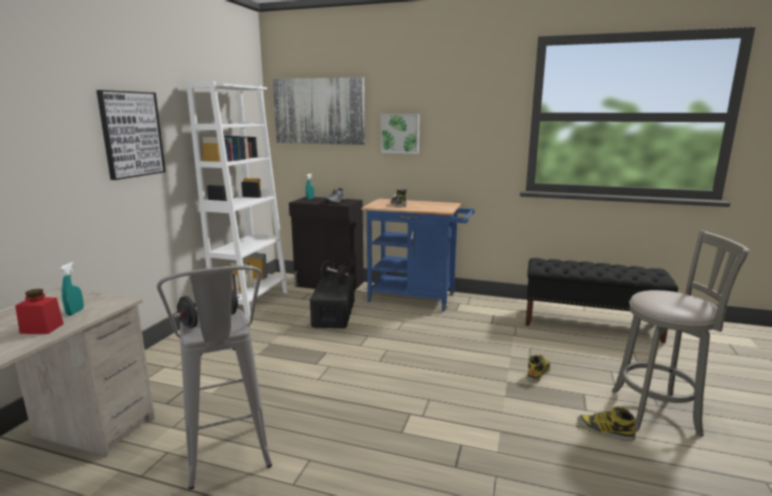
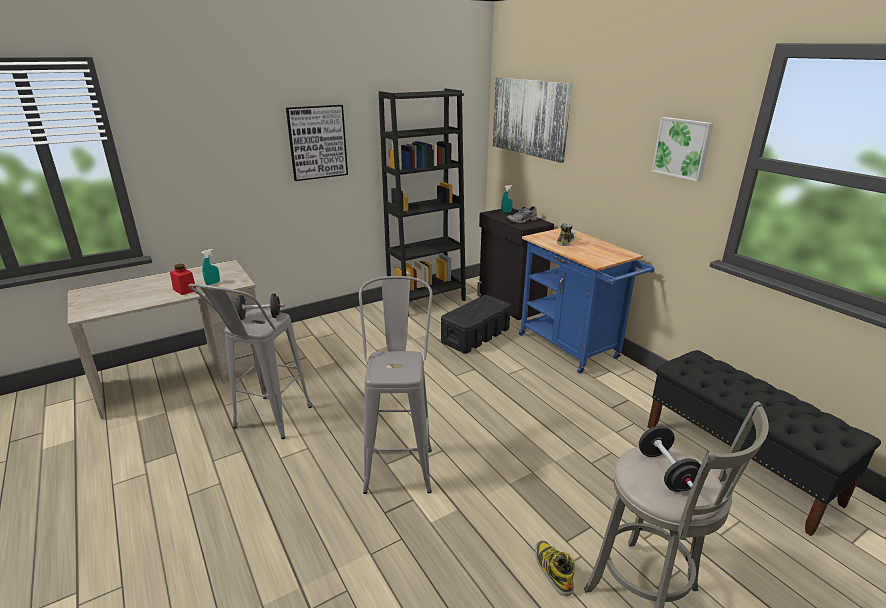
camera: 40 degrees right, 10 degrees up
(251, 302) = (426, 300): white bookcase -> black bookcase
(335, 278) = (489, 302): black dumbbell -> black dumbbell (665, 472)
(400, 133) = (597, 156): picture -> picture (682, 148)
(409, 424) = (399, 461): none -> grey stool
(538, 373) = (578, 481): boot -> none

